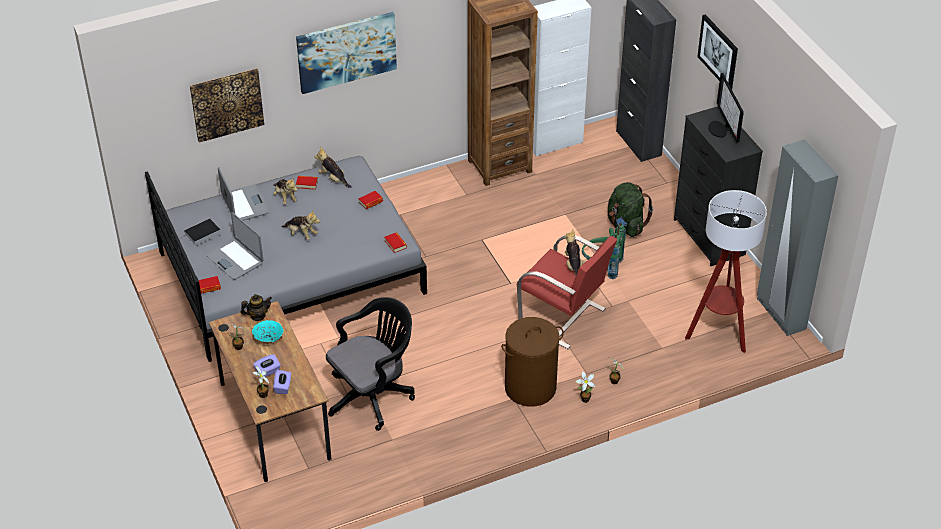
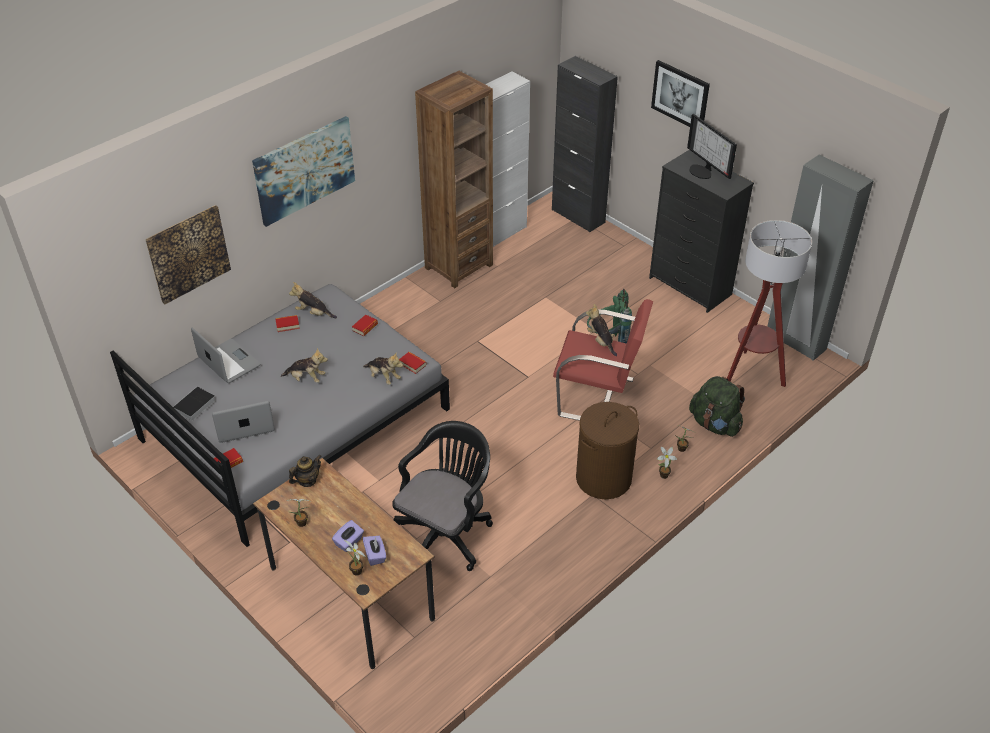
camera: 20 degrees left, 0 degrees up
(235, 259) = (244, 424): laptop -> laptop turned 135 degrees clockwise
(268, 339) = (332, 504): turquoise bowl -> none
(285, 197) = (270, 344): plush toy -> plush toy (383, 377)
(626, 226) = (608, 294): green backpack -> green backpack (715, 424)

